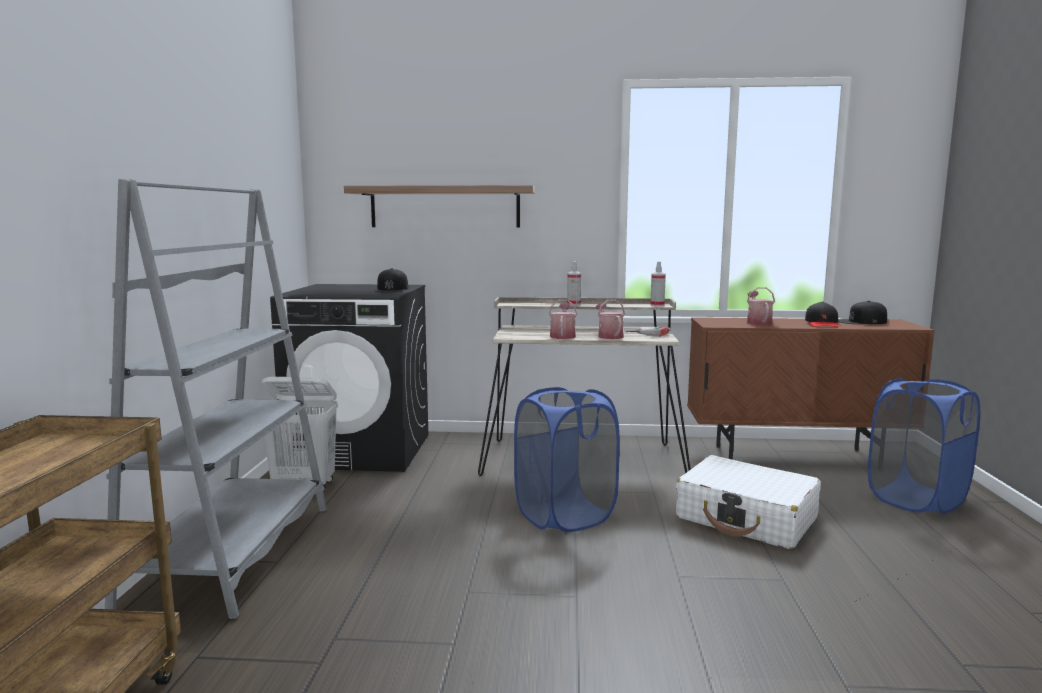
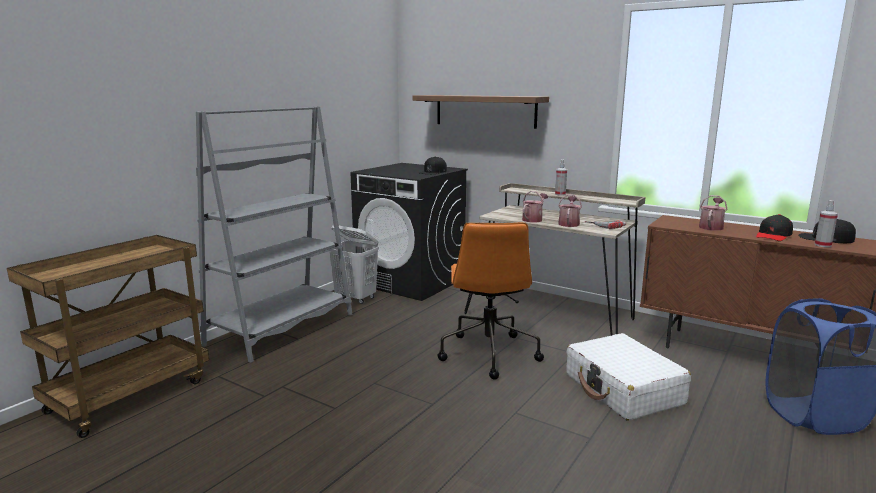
camera: 30 degrees right, 5 degrees up
(565, 515) = (488, 353): blue laundry basket -> orange office chair
(657, 305) = (626, 202): spray bottle -> spray bottle (822, 245)

